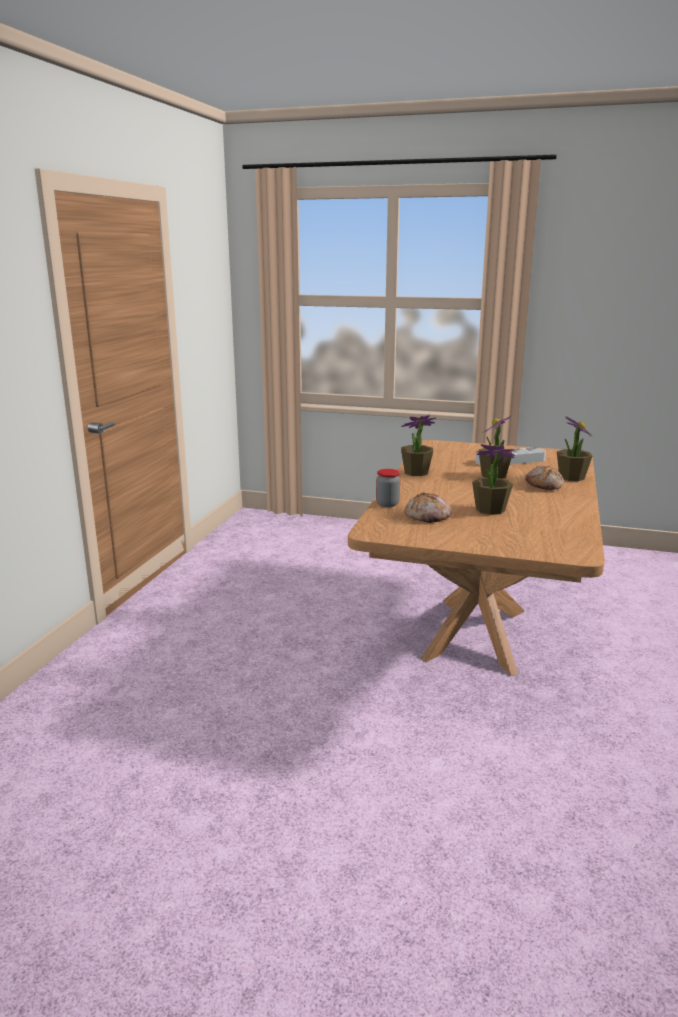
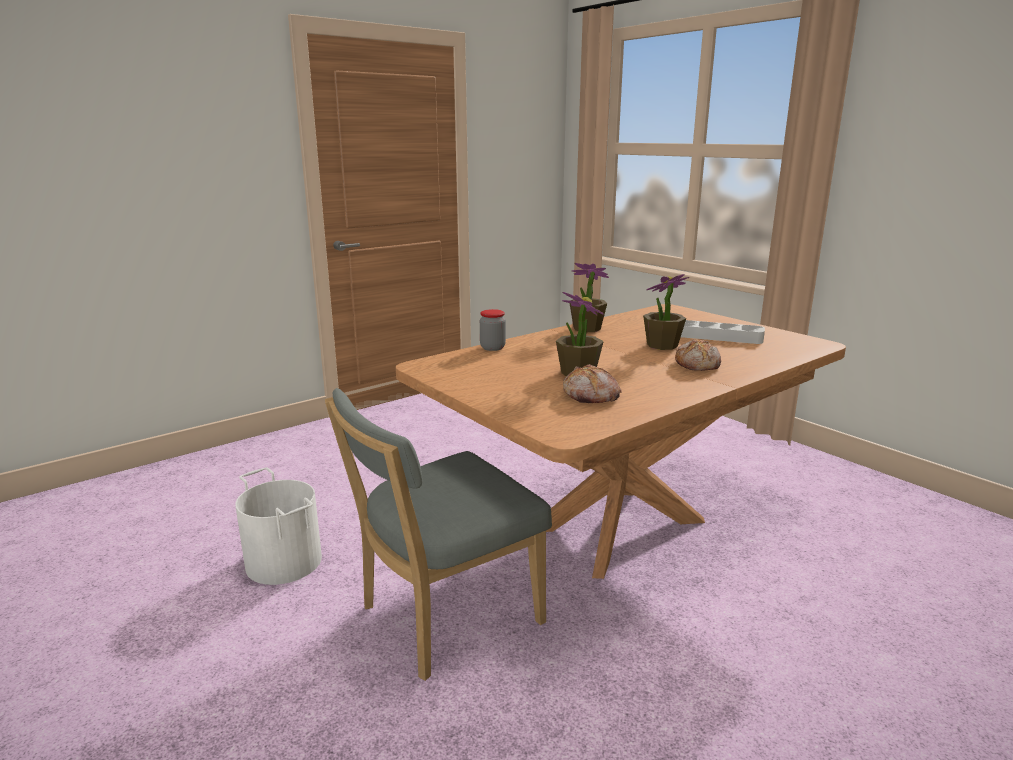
camera: 35 degrees right, 0 degrees up
(268, 765) = (285, 561): none -> white bucket
(428, 516) = (503, 365): bread -> bread (591, 396)
(458, 748) = (443, 618): none -> grey chair
(571, 477) = (752, 364): potted plant -> none

